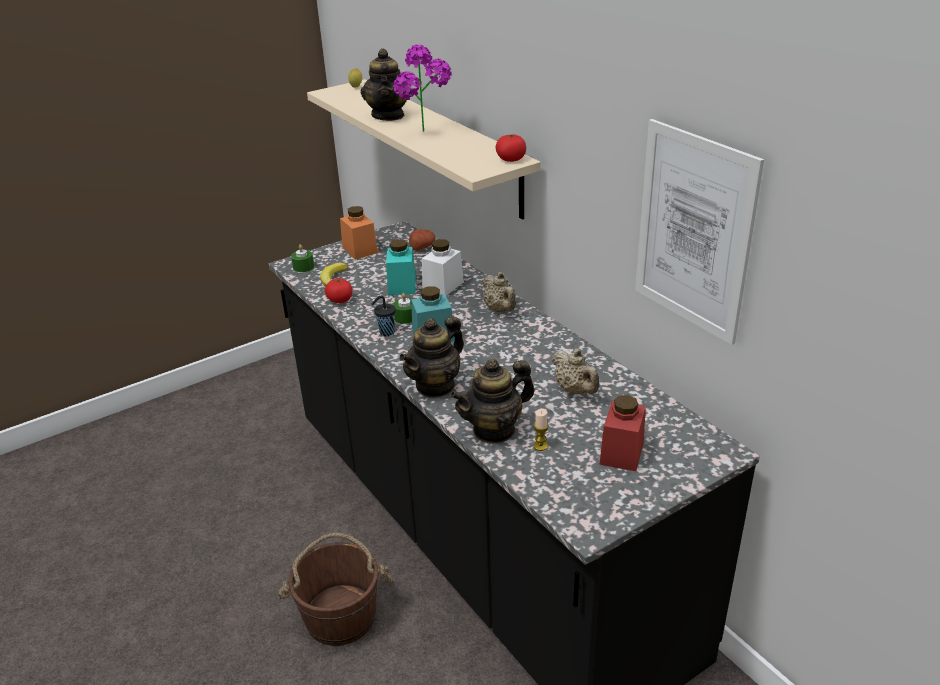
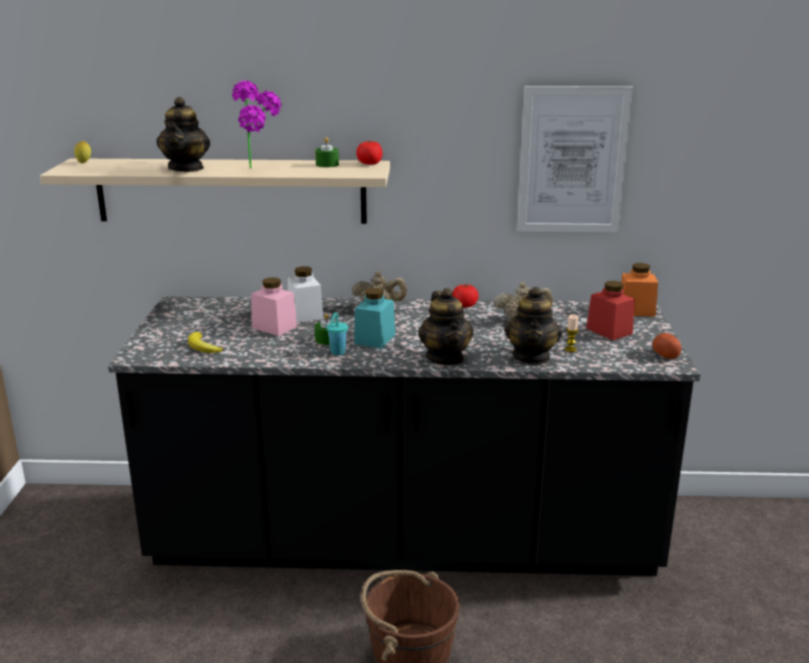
camera: 55 degrees left, 10 degrees down
(303, 267) = (153, 352): green candle -> green candle (327, 164)
(340, 300) = (247, 354): tomato -> tomato (464, 305)
(360, 250) = (176, 324): orange jar -> orange jar (636, 310)
(386, 333) = (337, 353): black cup -> turquoise cup
(388, 116) = (186, 168): teapot -> teapot turned 60 degrees clockwise
(402, 286) = (274, 327): turquoise jar -> pink jar
(422, 247) = (226, 303): potato -> potato (665, 354)

